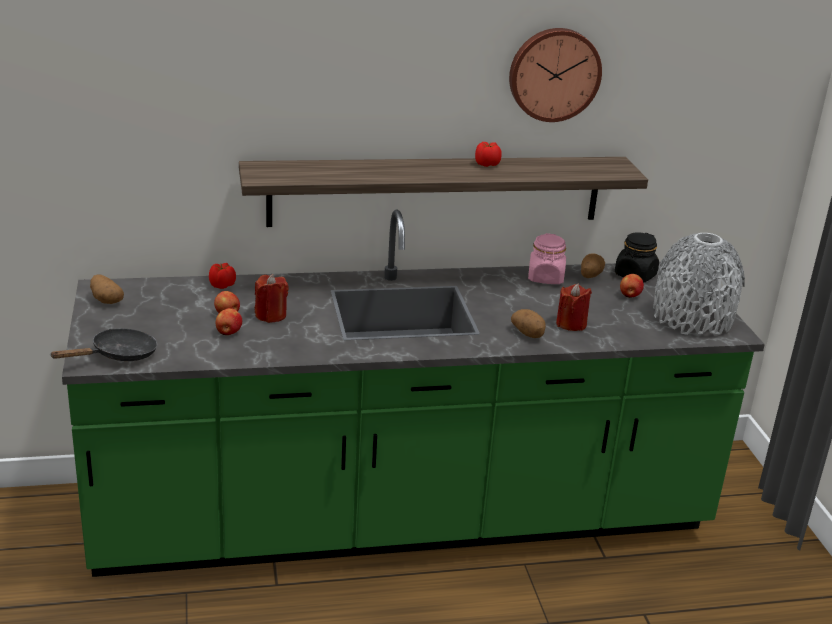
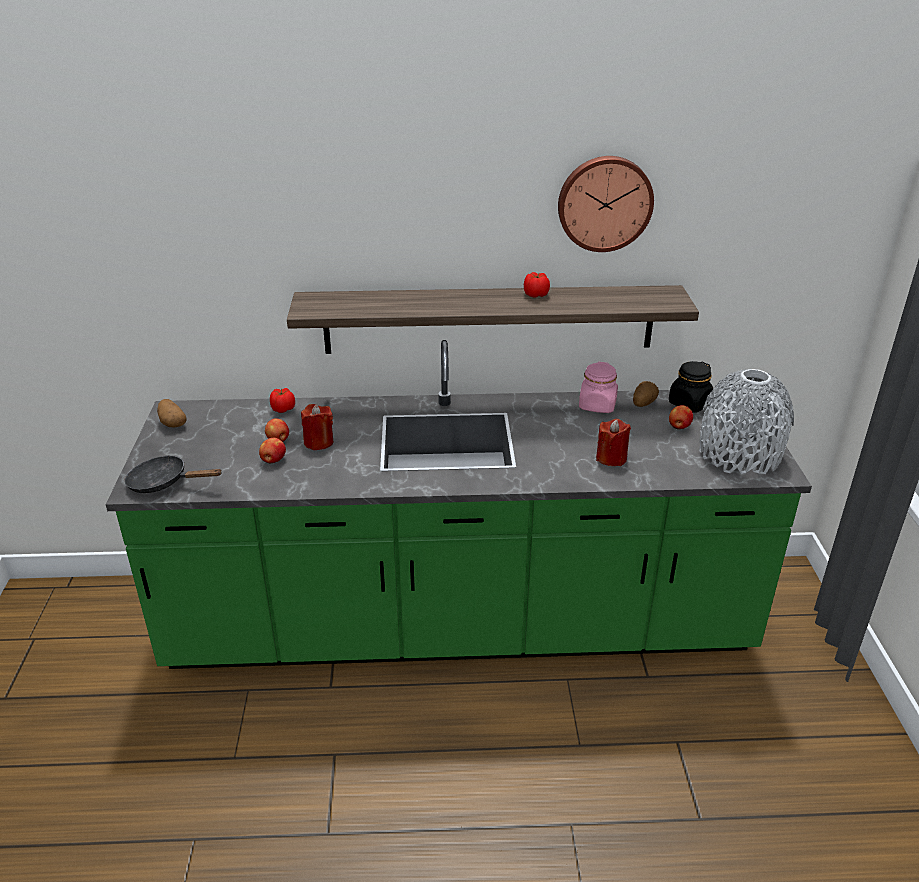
camera: 10 degrees right, 5 degrees up
(118, 355) = (164, 483): black frying pan -> black frying pan turned 135 degrees counterclockwise
(528, 334) = (565, 468): potato -> none

